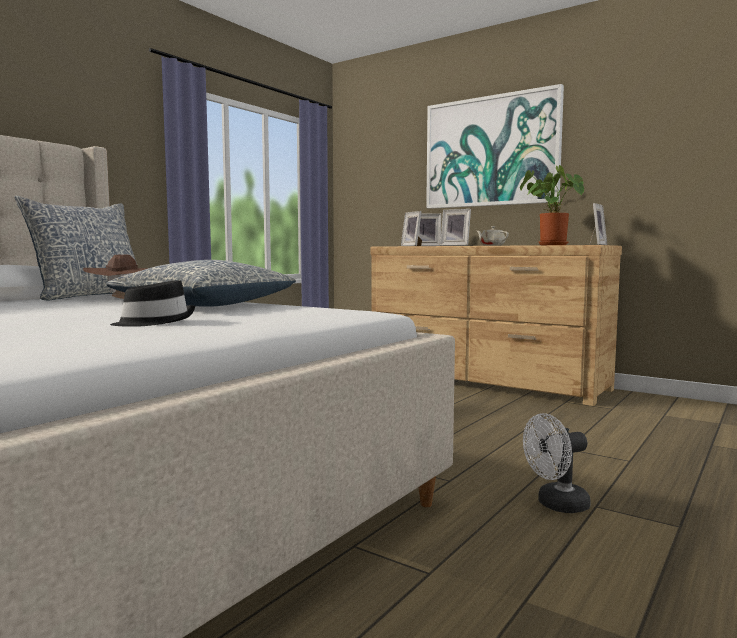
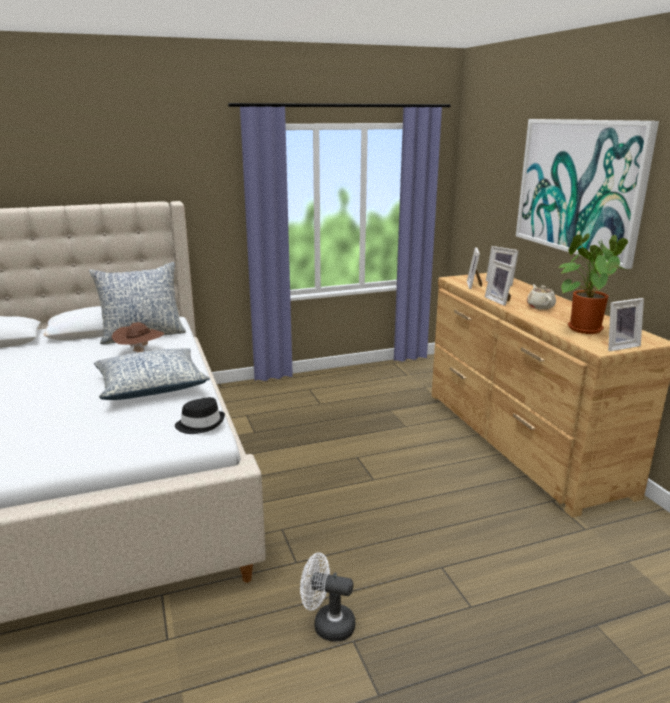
camera: 35 degrees right, 15 degrees up
(154, 322) = (58, 426): black hat -> black hat (200, 424)

